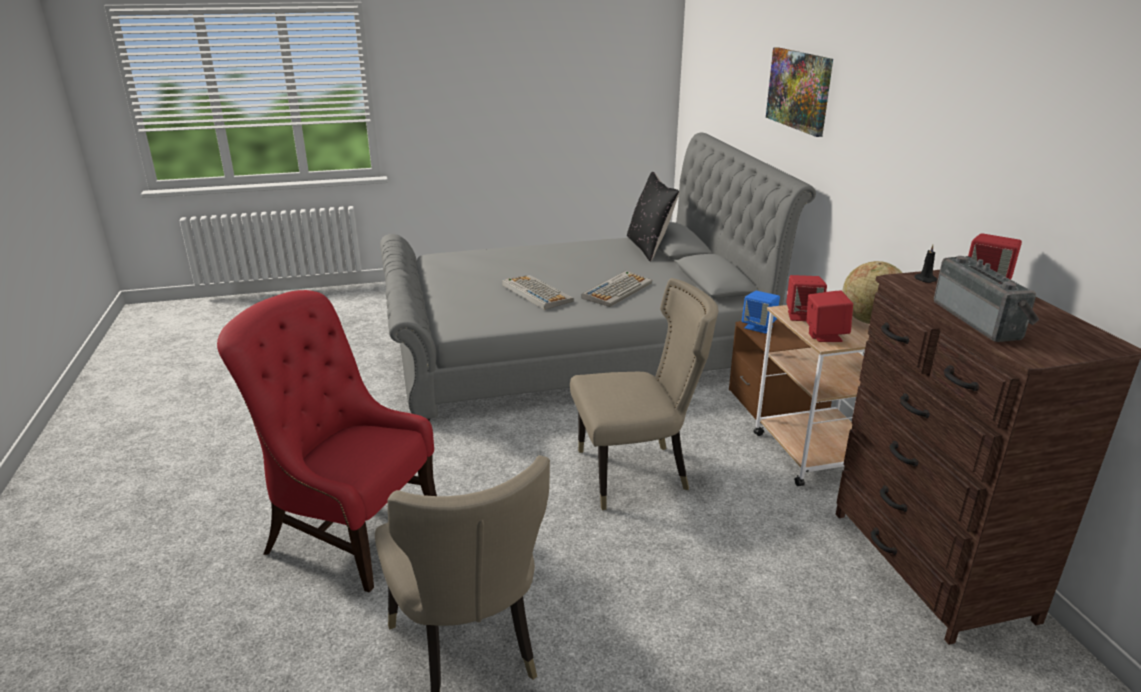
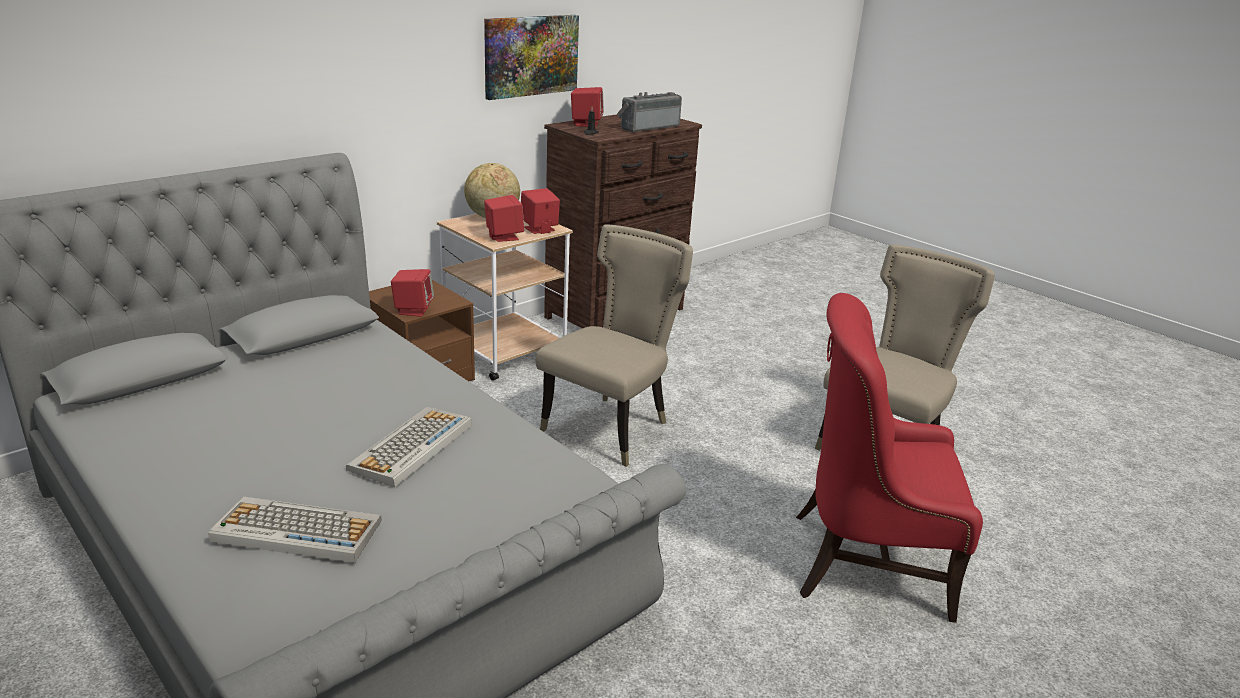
camera: 120 degrees left, 0 degrees up
(350, 532) = (866, 562): red chair -> red chair turned 105 degrees clockwise
(617, 290) = (363, 390): keyboard -> keyboard (295, 531)
(637, 473) = (612, 427): beige chair -> beige chair turned 75 degrees clockwise
(649, 247) = (139, 399): black pillow -> none
(759, 327) = (413, 310): blue speaker -> red speaker
(799, 90) = (236, 56): picture -> picture (531, 55)

